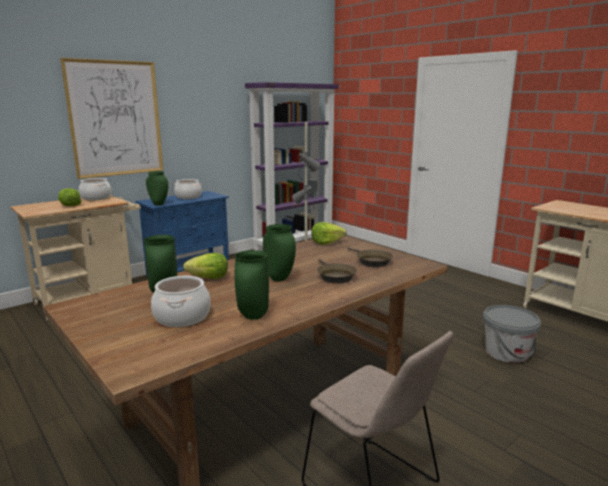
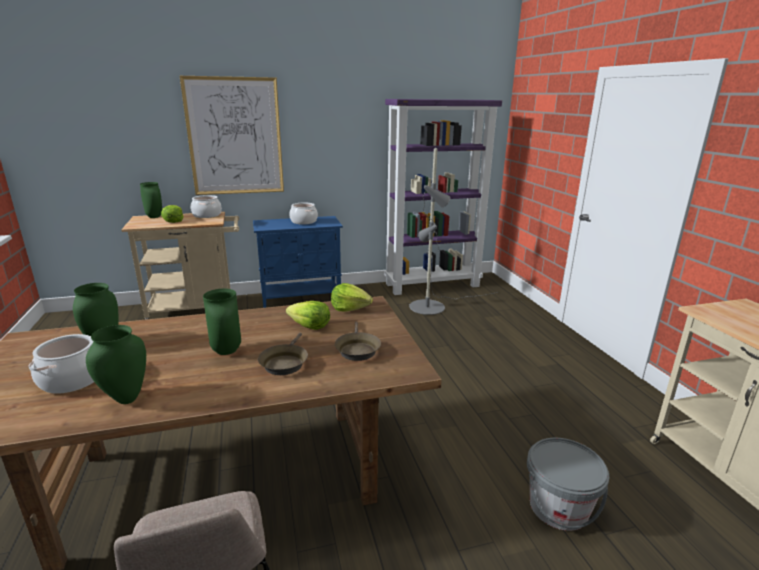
camera: 25 degrees right, 5 degrees up
(158, 204) = (264, 228): green vase -> green vase (154, 217)
(209, 278) = (169, 332): lettuce -> lettuce (310, 326)

